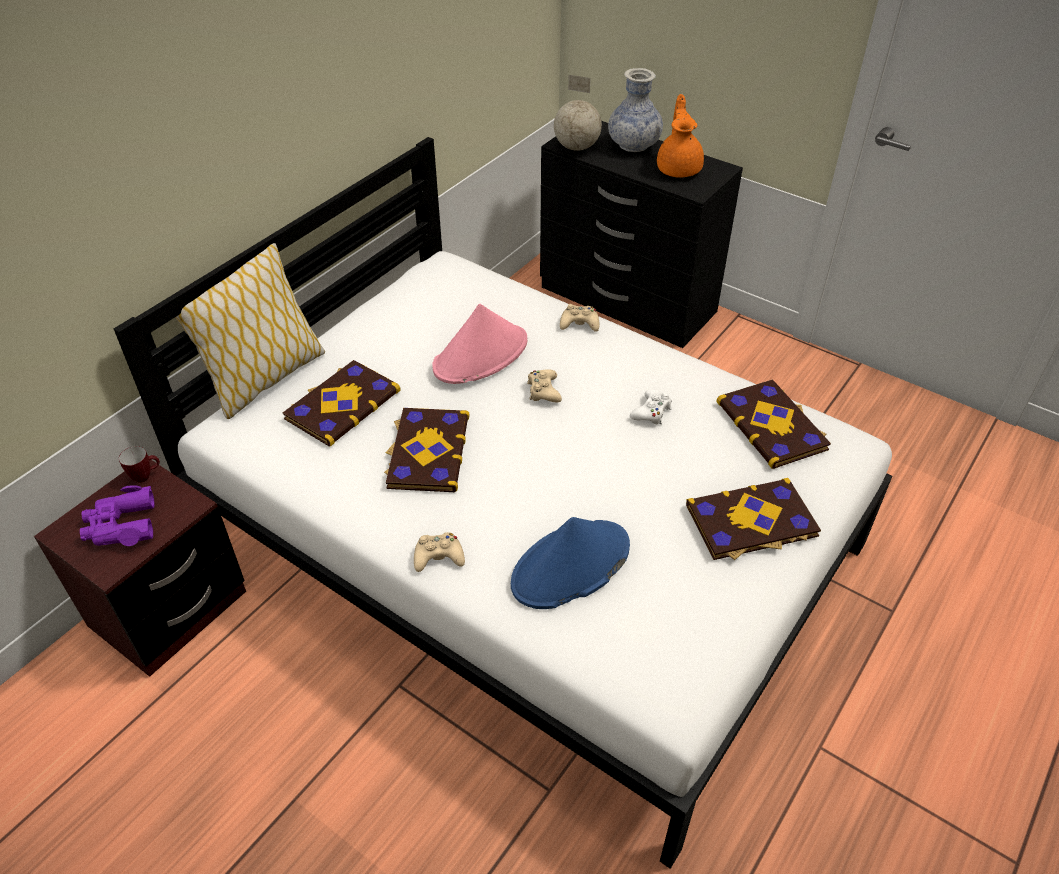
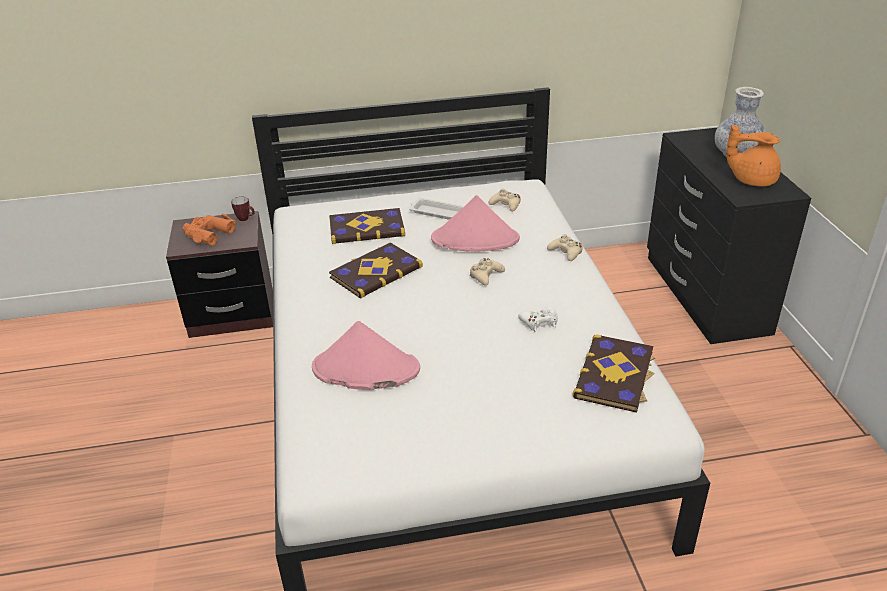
camera: 45 degrees right, 10 degrees down
(121, 525) = (208, 234): purple binoculars -> orange binoculars
(264, 378) = (348, 198): pillow -> none
(398, 343) = (438, 213): none -> white tray
(438, 556) = (307, 323): beige game controller -> beige game controller (506, 205)
(570, 565) = (365, 369): blue hat -> pink hat
(576, 147) = (688, 141): globe -> none
(679, 168) = (751, 180): orange teapot -> orange teapot turned 120 degrees counterclockwise
(751, 522) = (510, 417): book -> none

